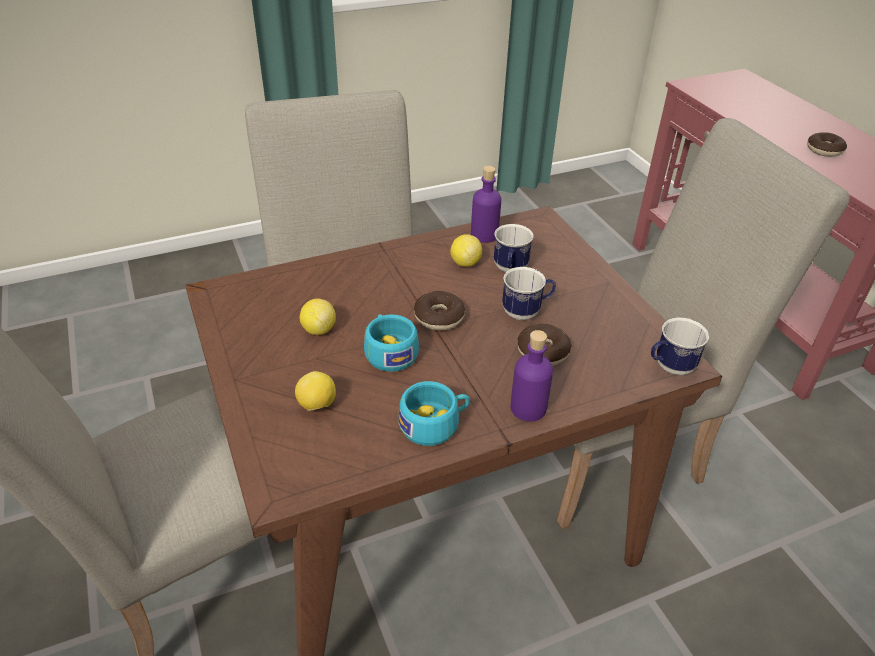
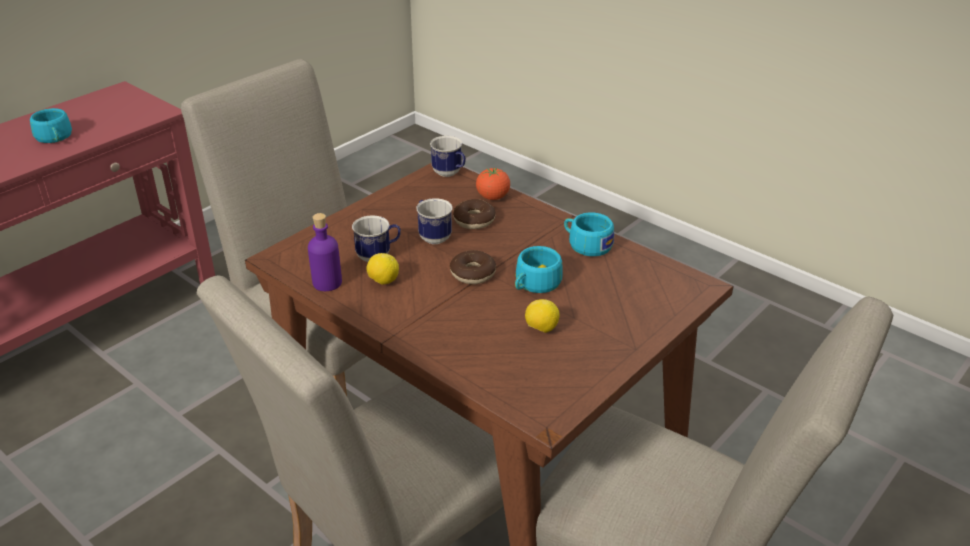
camera: 115 degrees left, 5 degrees down
(317, 405) = (619, 297): lemon -> none
(528, 408) = (537, 215): purple bottle -> none
(590, 385) = (493, 197): none -> tomato
(824, 150) = (55, 138): donut -> turquoise cup

